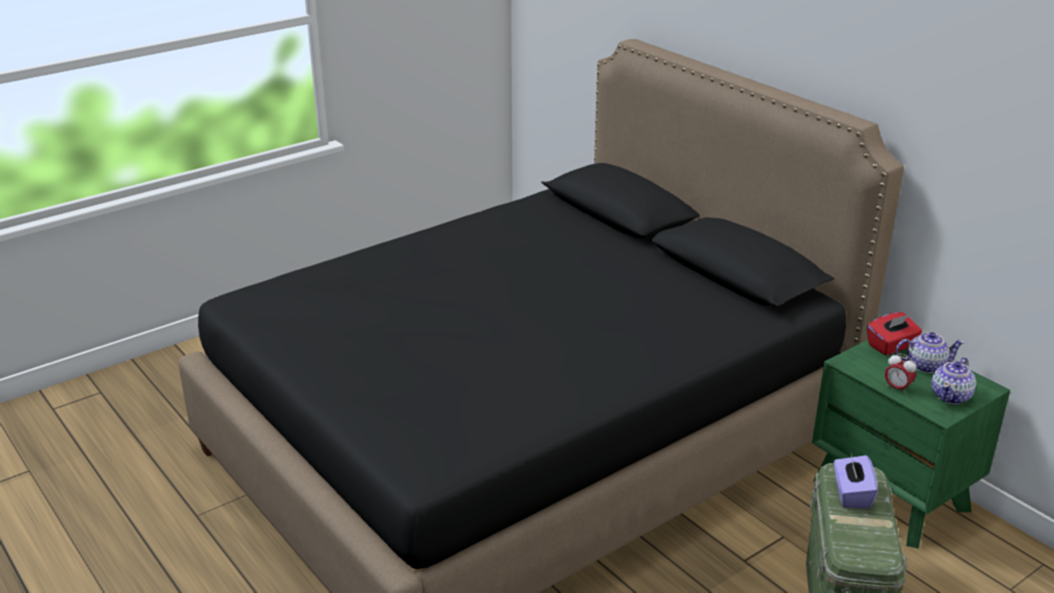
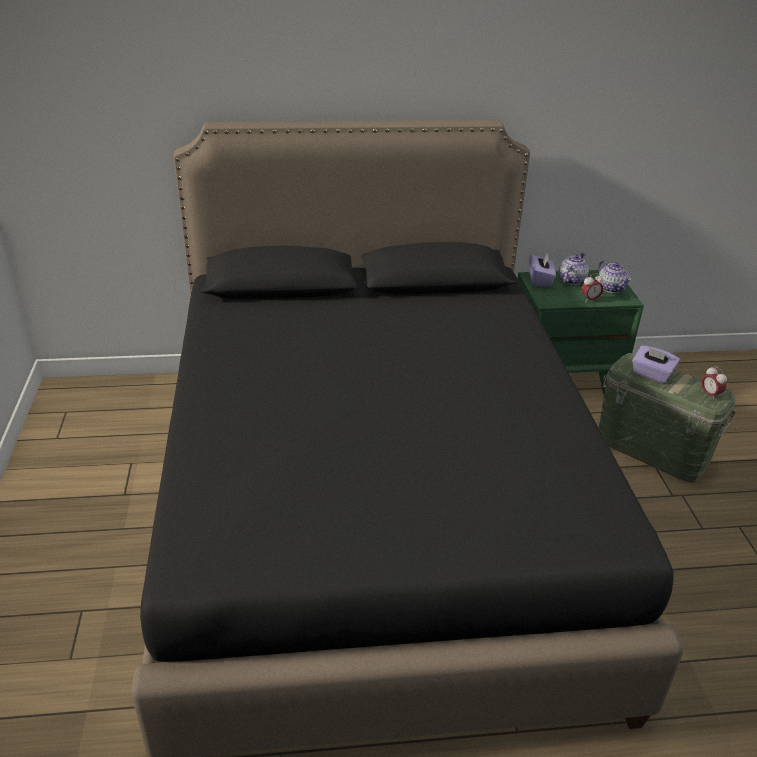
camera: 60 degrees left, 5 degrees up
(866, 549) = (710, 395): none -> alarm clock
(891, 346) = (540, 280): red tissue box -> purple tissue box

